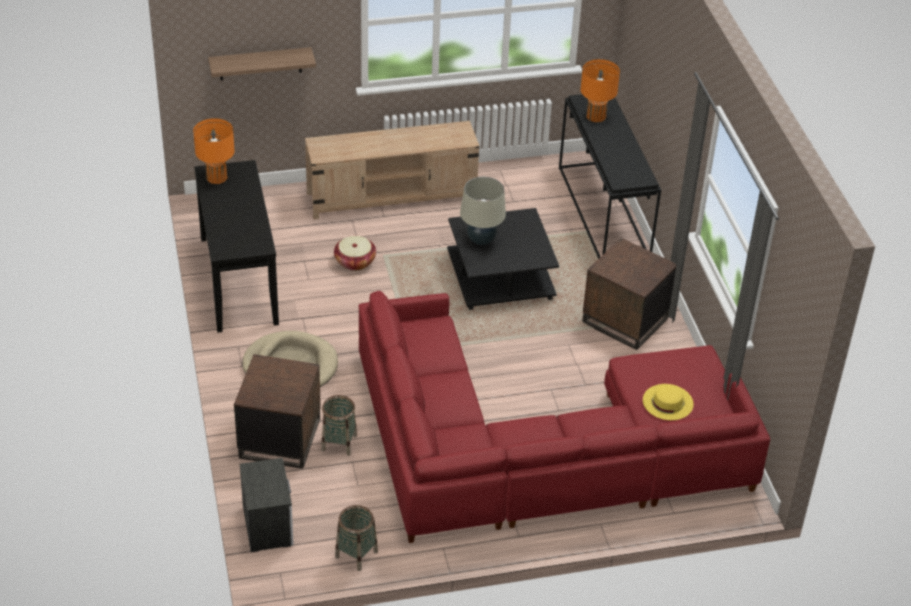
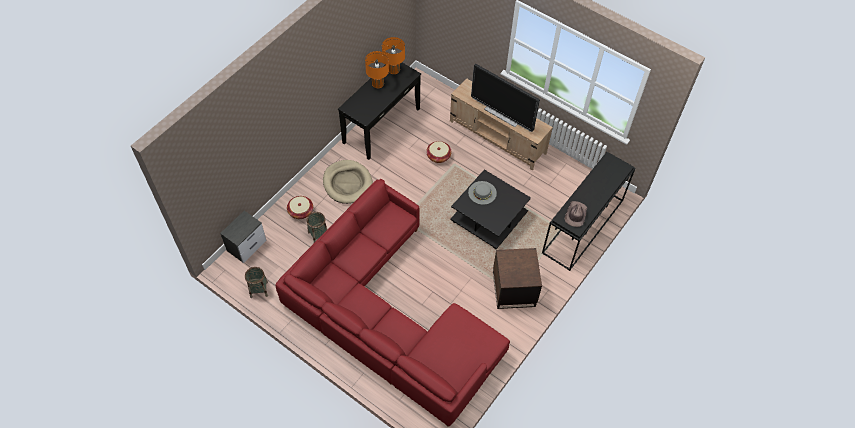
camera: 50 degrees right, 15 degrees up
(260, 63) = (457, 26): shelf -> none
(279, 438) = (301, 211): brown side table -> basket
(400, 144) = (502, 114): none -> television
(481, 240) = (482, 192): beige table lamp -> grey hat
(596, 116) = (604, 174): orange table lamp -> orange table lamp (378, 83)
(625, 169) = (575, 214): none -> brown hat
(667, 402) = (442, 348): yellow hat -> none

